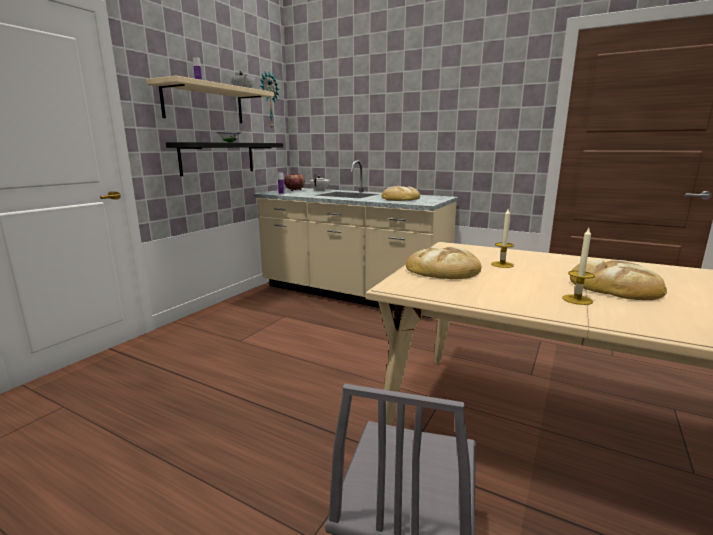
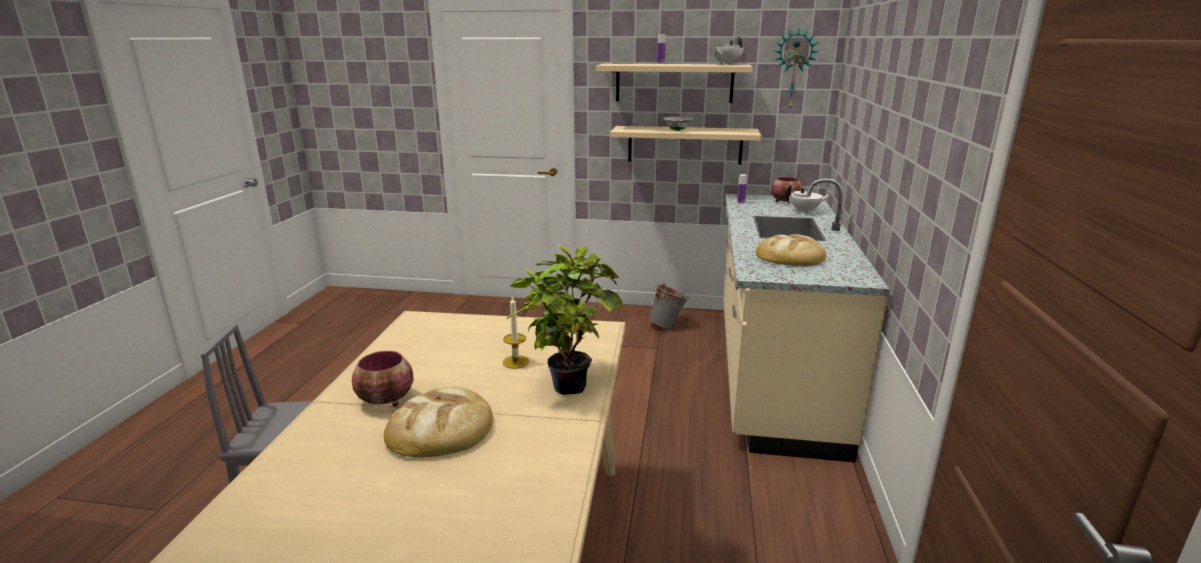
camera: 70 degrees right, 5 degrees up
(218, 158) = (684, 145): black shelf -> beige shelf
(255, 306) = (668, 325): none -> grey bucket
(443, 269) = (480, 333): bread -> none
(535, 257) = (568, 383): none -> potted plant
(577, 299) = (387, 400): candle -> bowl

